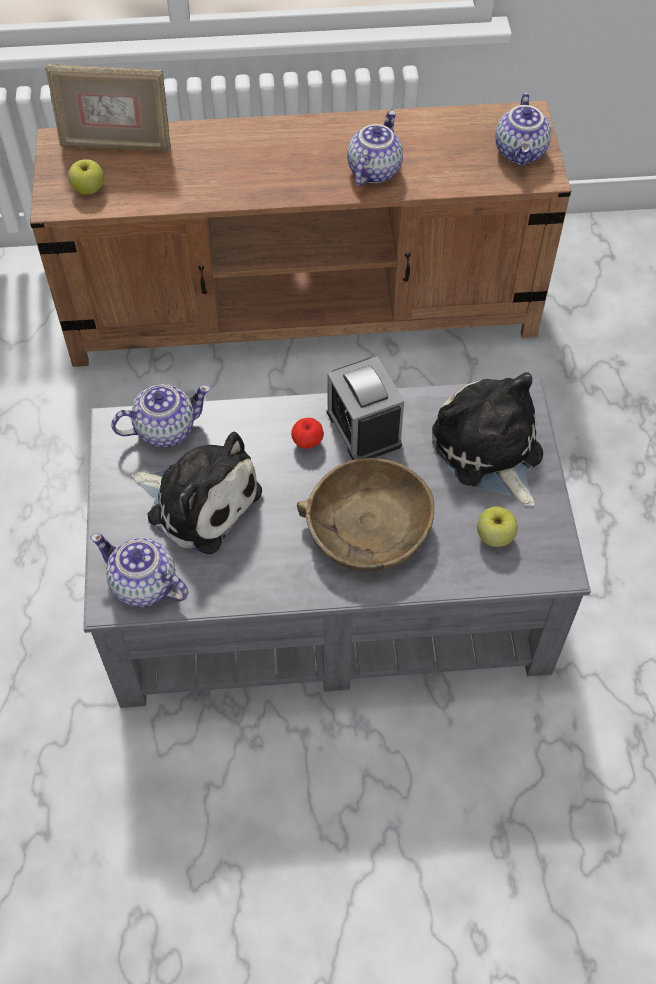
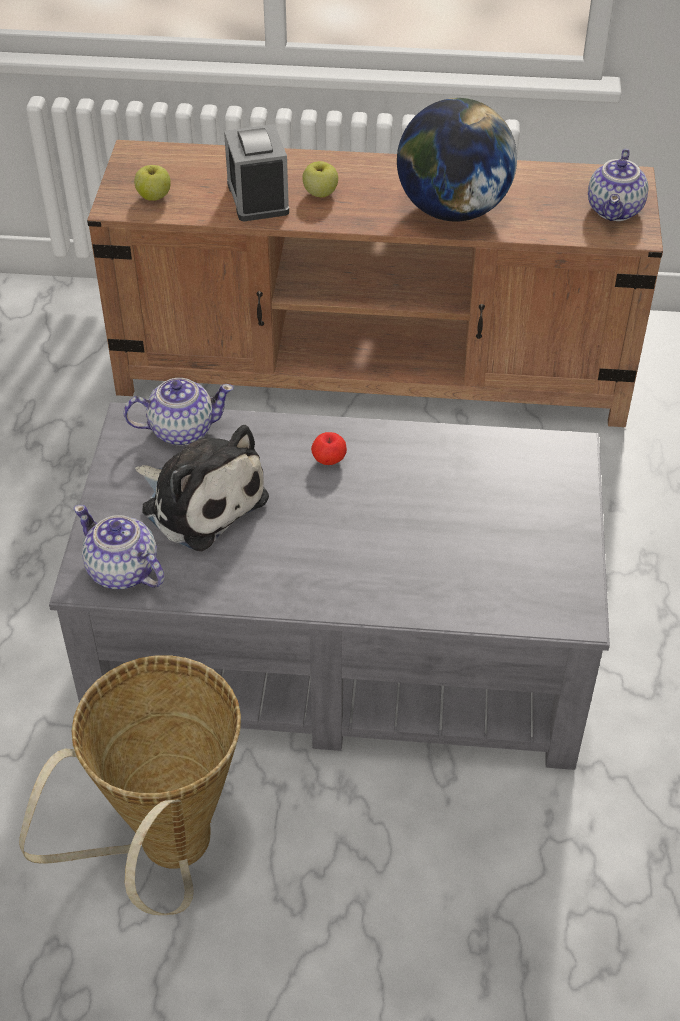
camera: 10 degrees right, 10 degrees down
(116, 145) = (192, 161): picture frame -> none
(217, 814) = (166, 855): none -> basket
(363, 428) = (392, 455): alarm clock -> alarm clock (258, 198)
(368, 527) = (375, 549): brown bowl -> none
(373, 170) = (452, 210): teapot -> globe
(489, 451) = (524, 494): plush toy -> none
(494, 536) = (512, 576): apple -> apple (320, 193)

